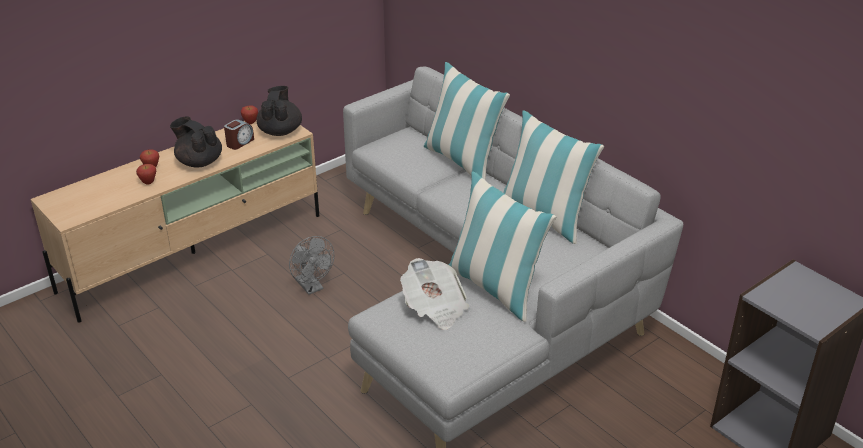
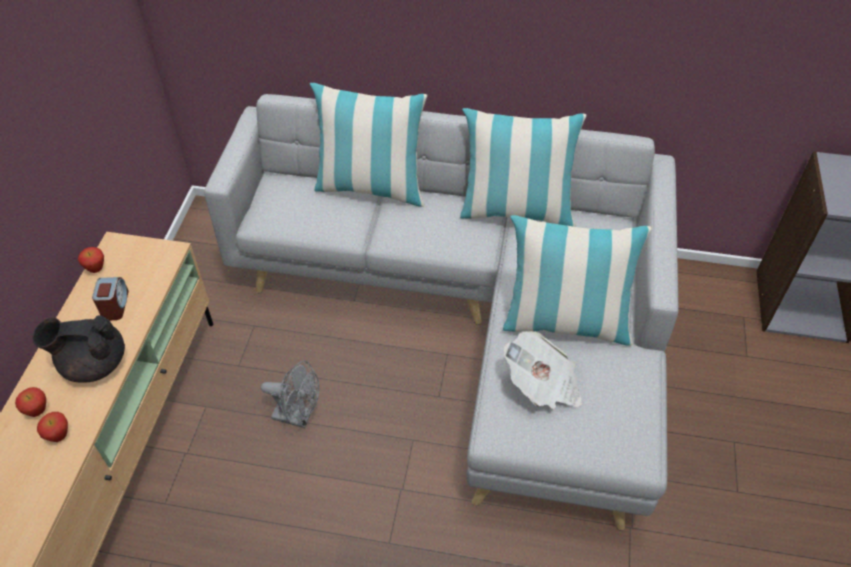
camera: 40 degrees left, 15 degrees up
(280, 131) = (147, 261): black teapot -> none

